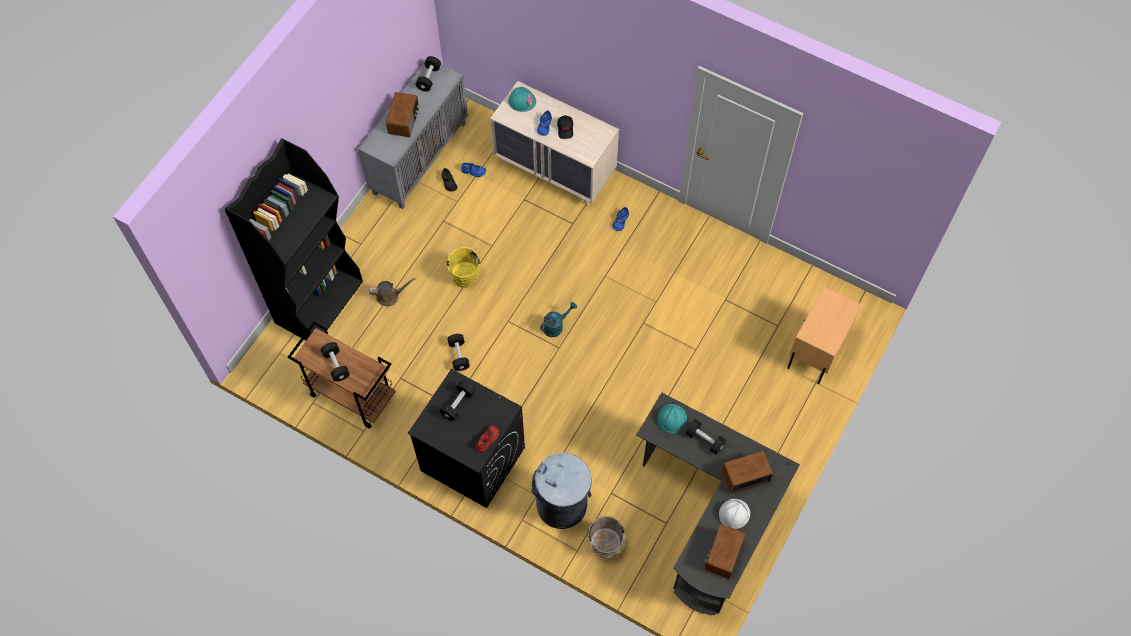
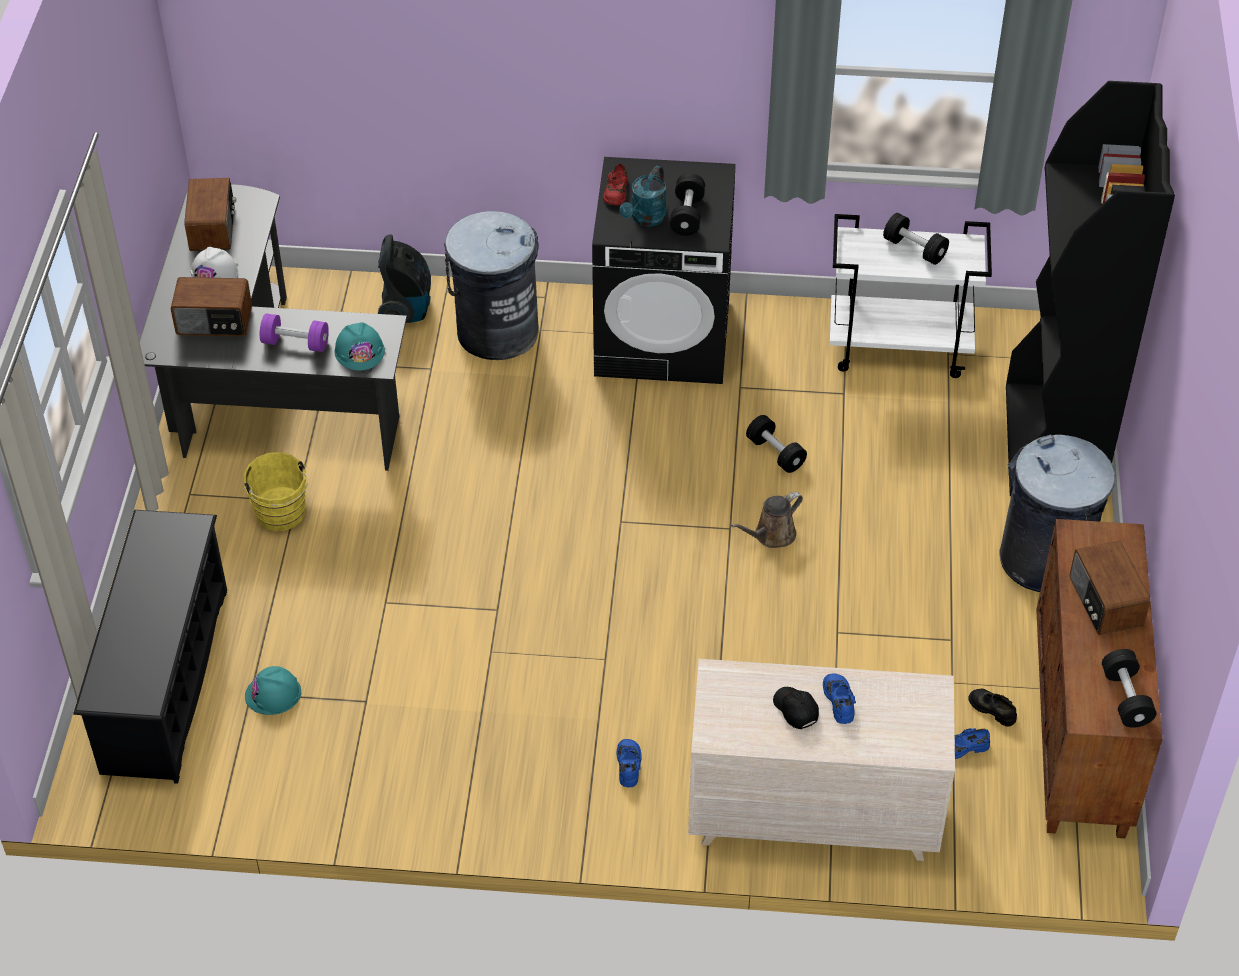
camera: 155 degrees right, 15 degrees down
(351, 395) = (900, 348): brown cart -> white cart
(373, 242) = (1044, 560): none -> grey trash can
(390, 296) = (948, 492): brown watering can -> brown watering can (771, 535)
(419, 157) = (1081, 732): grey cabinet -> brown cabinet
(465, 274) = (850, 570): yellow bucket -> yellow bucket (282, 516)
(522, 101) = (916, 732): turquoise hard hat -> turquoise hard hat (273, 694)
(556, 326) = (644, 550): turquoise watering can -> turquoise watering can (645, 219)
(605, 546) = (407, 309): brown bucket -> vacuum cleaner
(704, 440) = (295, 343): black dumbbell -> purple dumbbell
(745, 476) = (214, 322): radio -> radio turned 45 degrees clockwise
(817, 349) = (165, 680): beige nightstand -> black shoe rack

